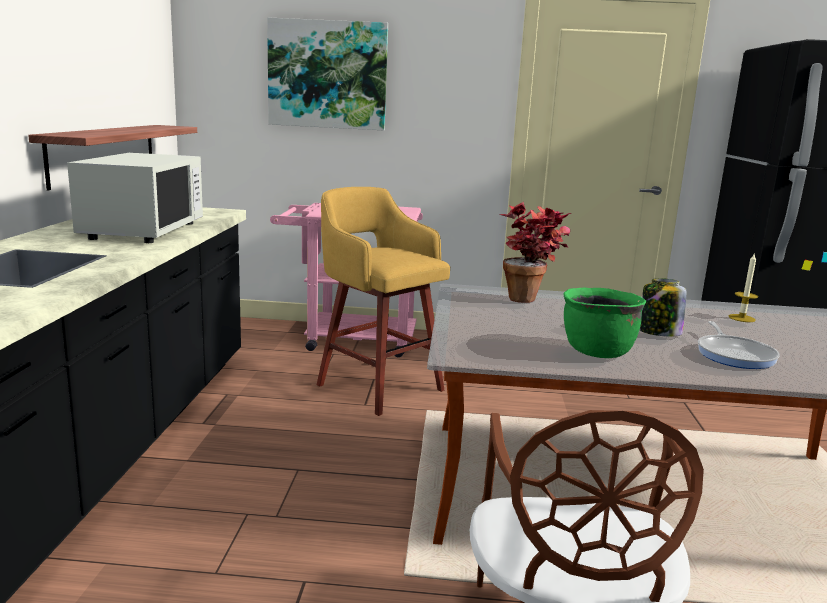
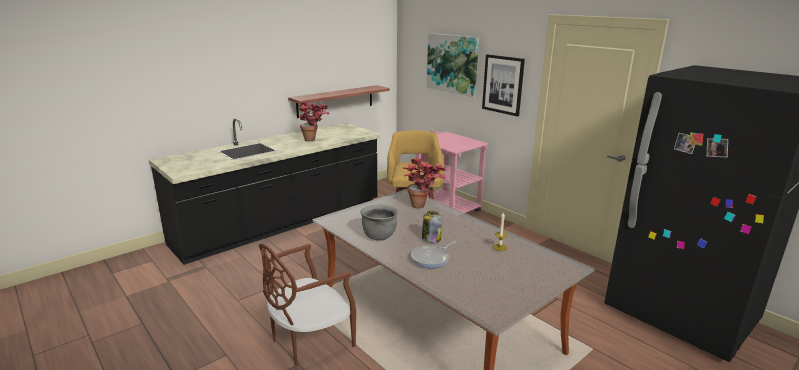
camera: 45 degrees right, 5 degrees up
(143, 230) = (314, 140): white microwave -> potted plant
(443, 103) = (503, 84): none -> picture
(596, 352) = (379, 236): green cooking pot -> grey cooking pot

